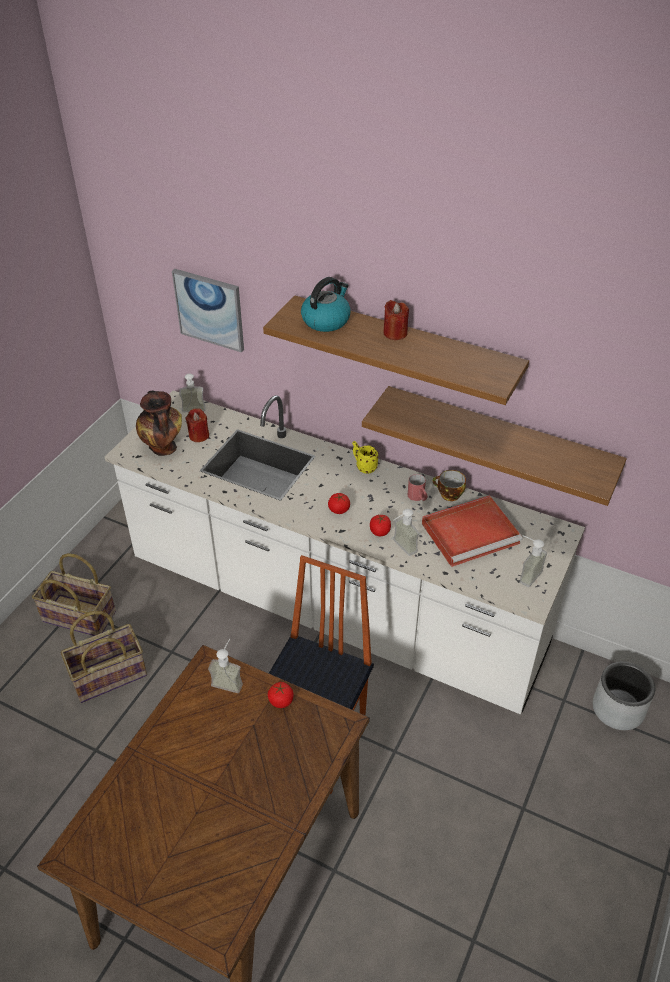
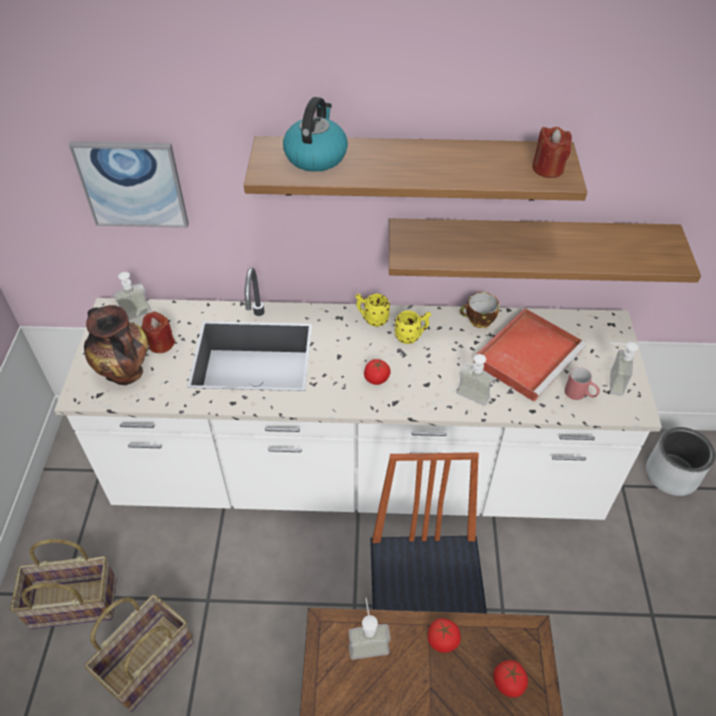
camera: 25 degrees left, 5 degrees up
(380, 531) = (436, 388): tomato -> tomato (508, 683)
(386, 489) = (411, 336): none -> yellow mug
(395, 333) = (407, 150): red candle -> red candle (548, 169)
(418, 498) = (450, 335): red mug -> red mug (580, 394)

